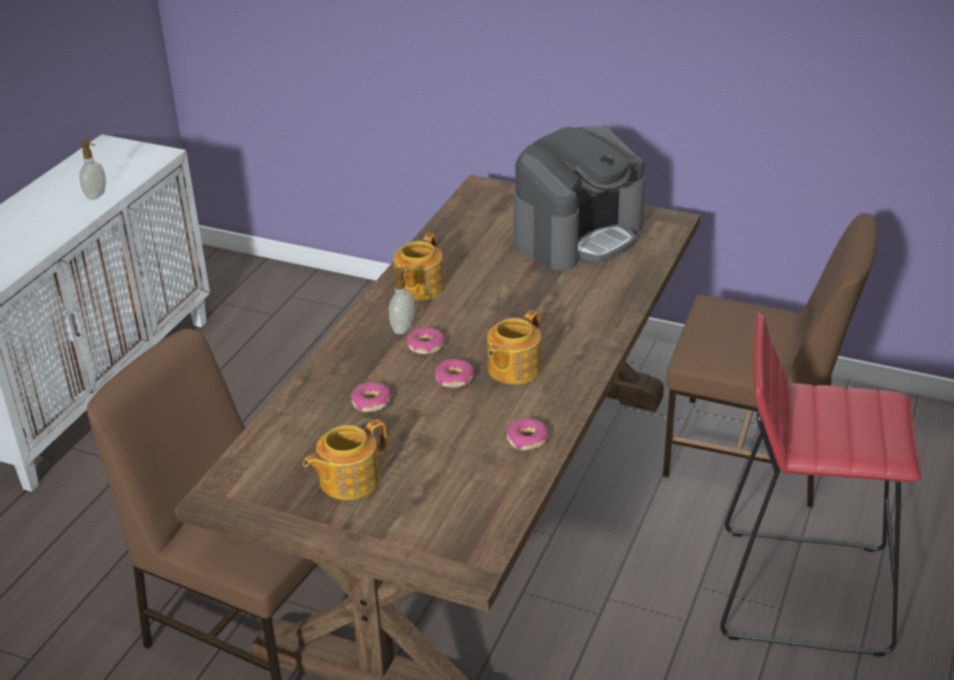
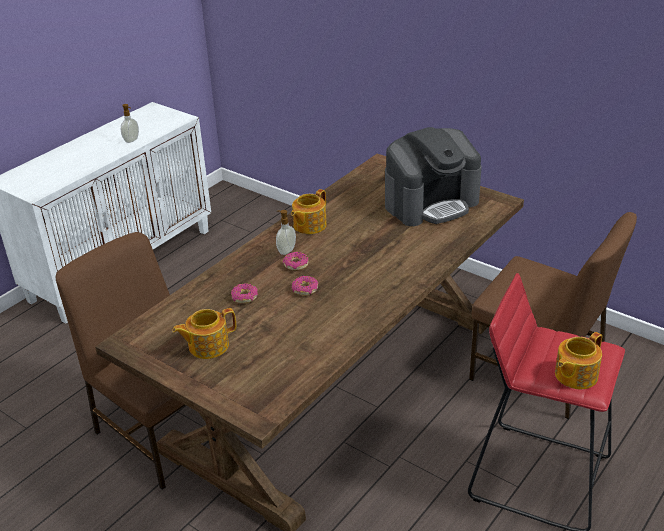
camera: 15 degrees right, 0 degrees up
(513, 369) = (346, 288): teapot -> teapot (575, 375)
(527, 440) = (334, 338): donut -> none

